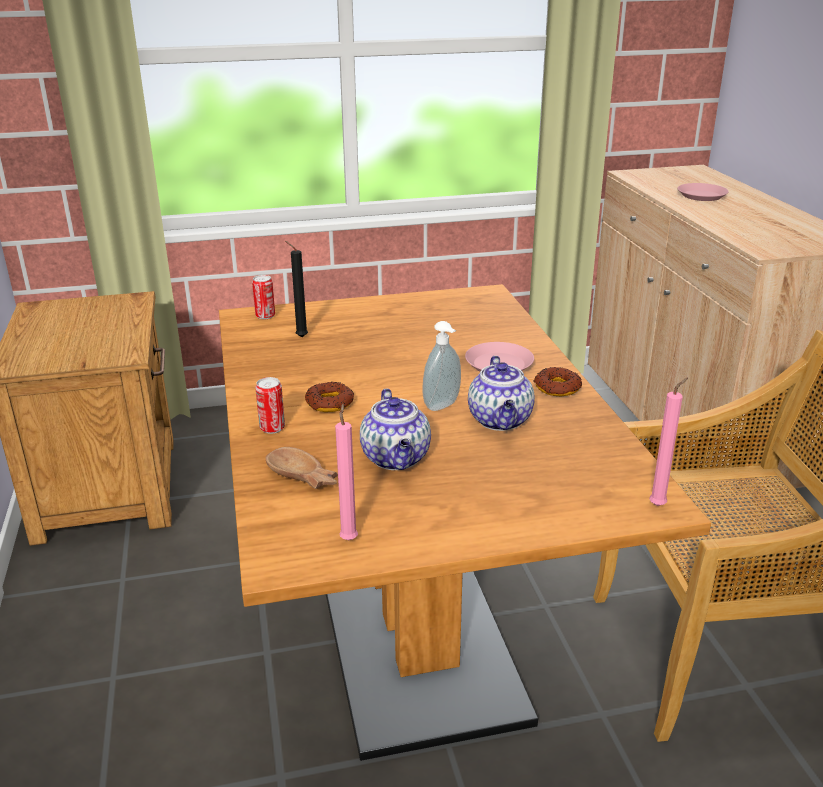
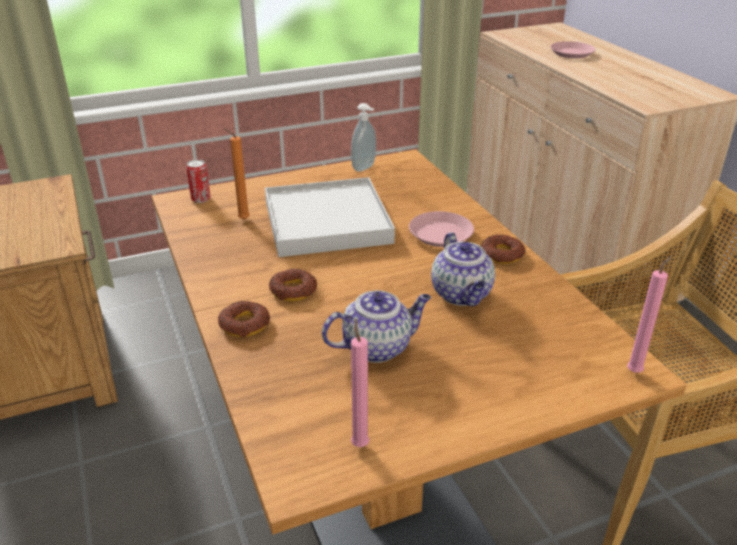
camera: 10 degrees left, 5 degrees up
(272, 428) = (244, 324): can -> donut
(300, 337) = (242, 219): black candle -> orange candle
(302, 477) = (291, 378): brown bowl -> none
(384, 345) = (326, 222): none -> white tray
(397, 459) = (378, 347): teapot -> teapot turned 90 degrees counterclockwise
(443, 406) = (403, 284): soap dispenser -> soap dispenser (365, 168)

